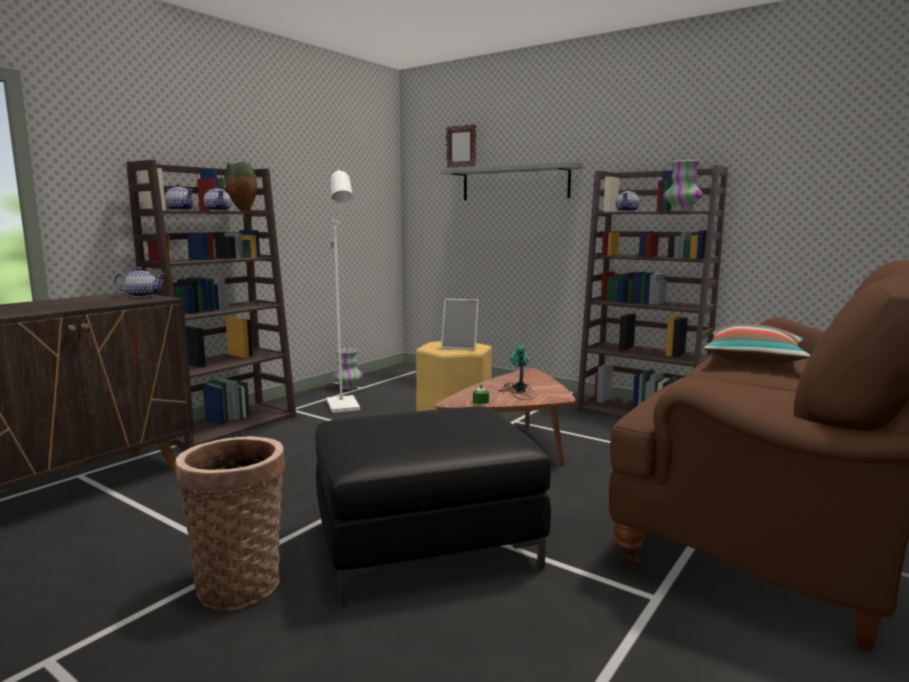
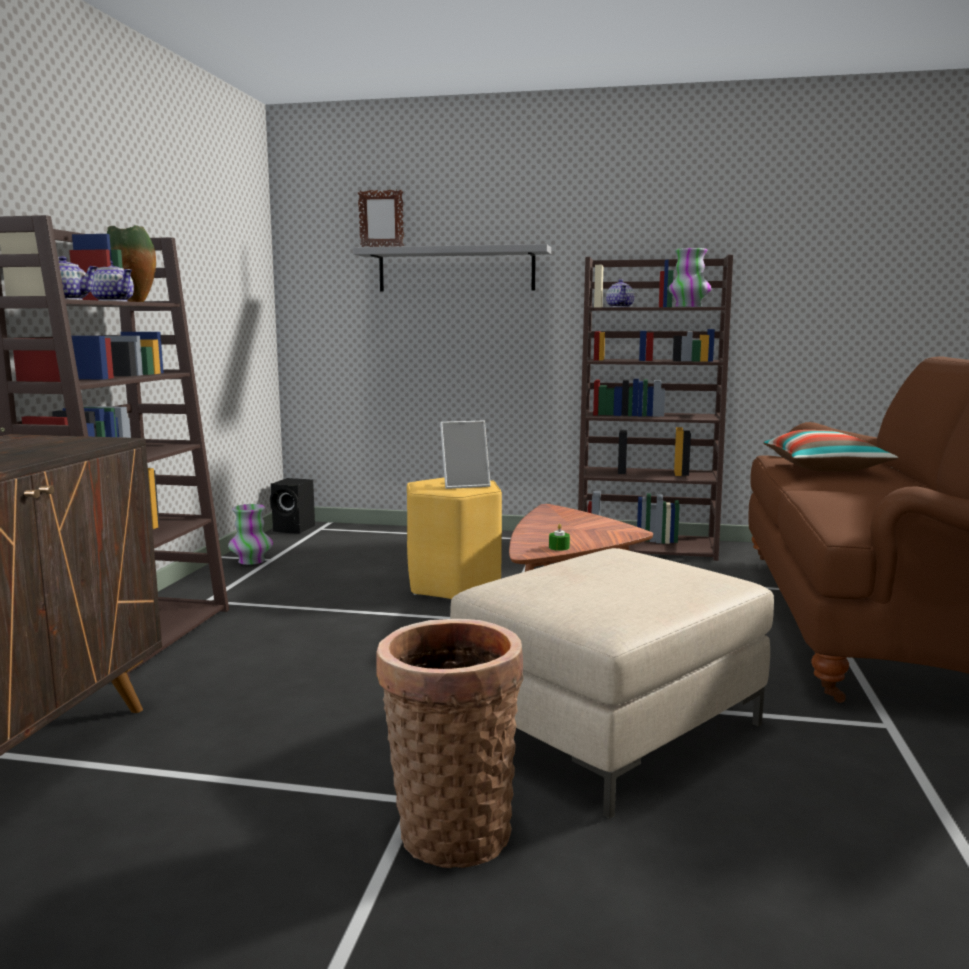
camera: 25 degrees left, 0 degrees up
(141, 296) = (58, 438): teapot -> none
(344, 408) = (283, 588): white floor lamp -> none
(401, 369) = (295, 529): none -> black speaker
(425, 544) = (610, 728): black ottoman -> beige ottoman
(517, 390) = (576, 530): table lamp -> none

